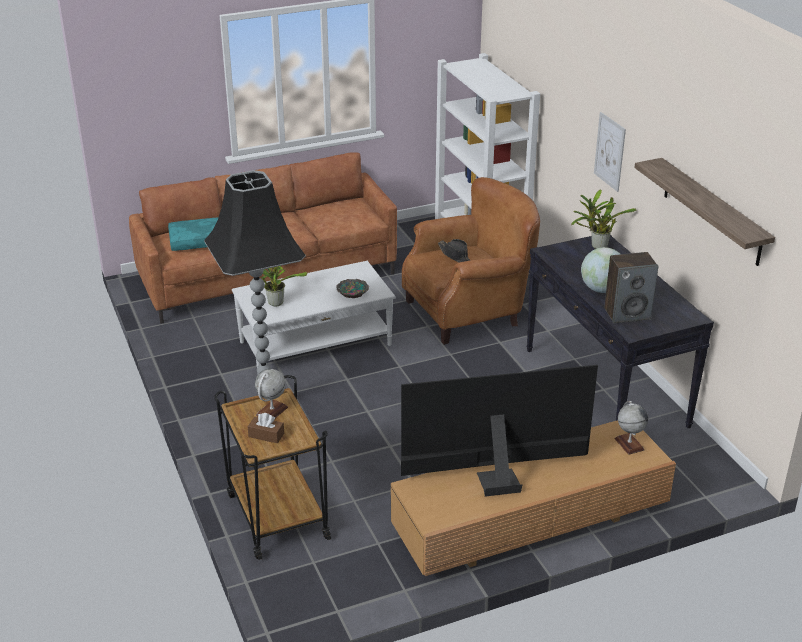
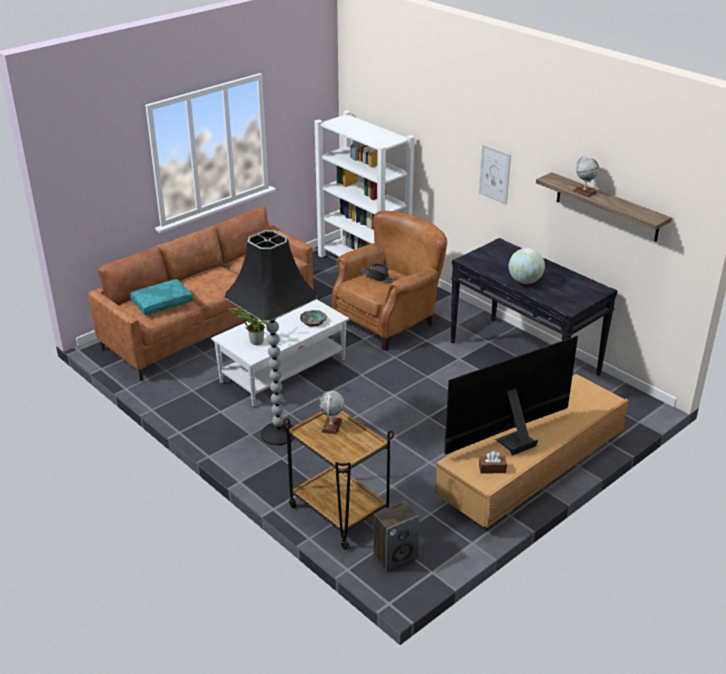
camera: 20 degrees left, 0 degrees up
(266, 435) = (340, 445): brown tissue box -> brown tissue box (492, 469)
(596, 247) = (499, 250): potted plant -> none
(627, 313) = (555, 296): speaker -> speaker (395, 557)
(629, 444) = (588, 393): globe -> globe (584, 192)

